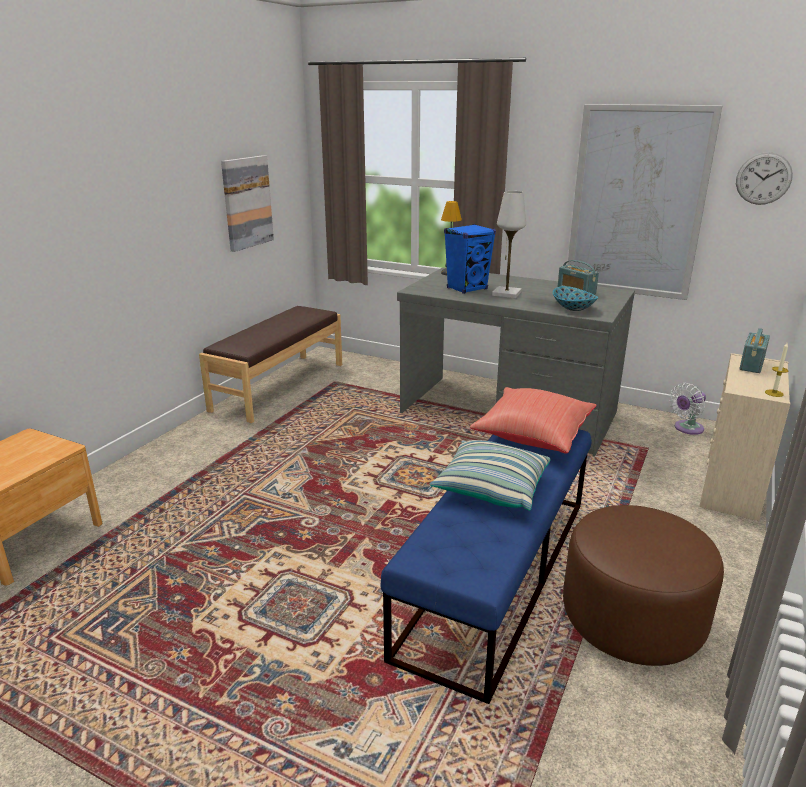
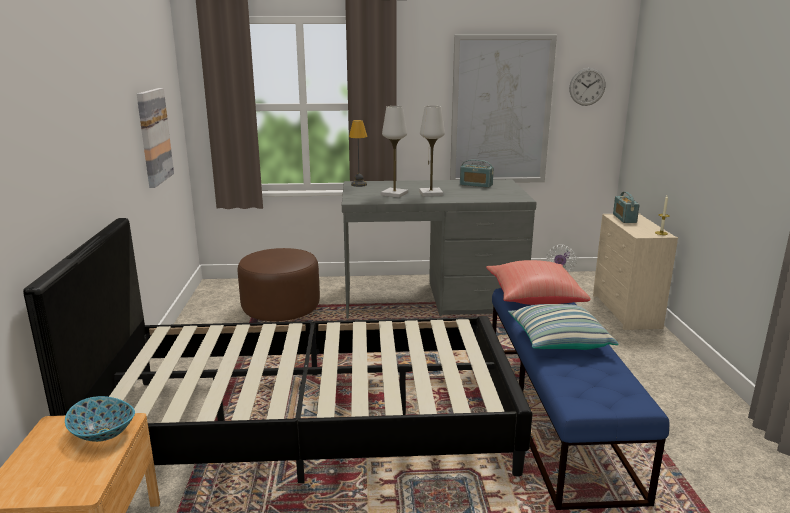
camera: 30 degrees left, 5 degrees down
(264, 500) = (309, 423): none -> black bed
(279, 386) = (203, 322): brown bench -> none
(467, 288) = (394, 194): blue speaker -> white table lamp
(573, 308) = (495, 196): bowl -> bowl (102, 433)
(632, 620) = (667, 415): brown ottoman -> brown ottoman (281, 309)

